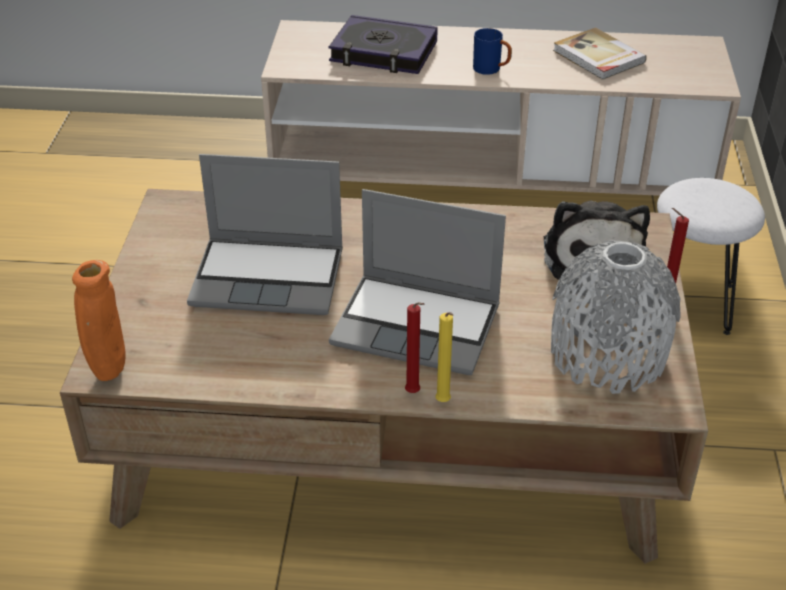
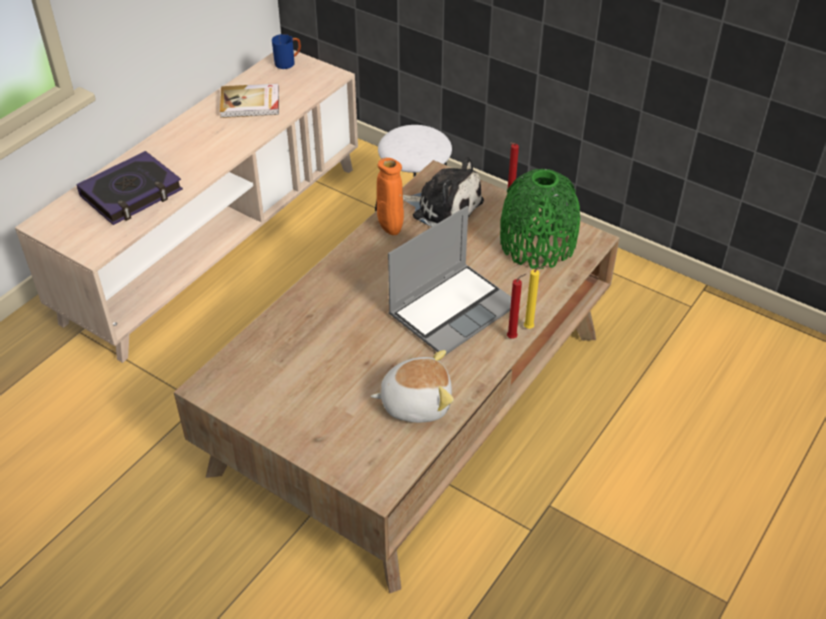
camera: 60 degrees left, 5 degrees up
(109, 371) = (383, 482): orange vase -> orange vase (390, 230)
(244, 351) = (415, 402): none -> plush toy
(270, 277) = (346, 361): laptop -> none
(491, 70) = (214, 154): blue mug -> blue mug (288, 63)
(607, 354) = (537, 244): grey vase -> green vase

